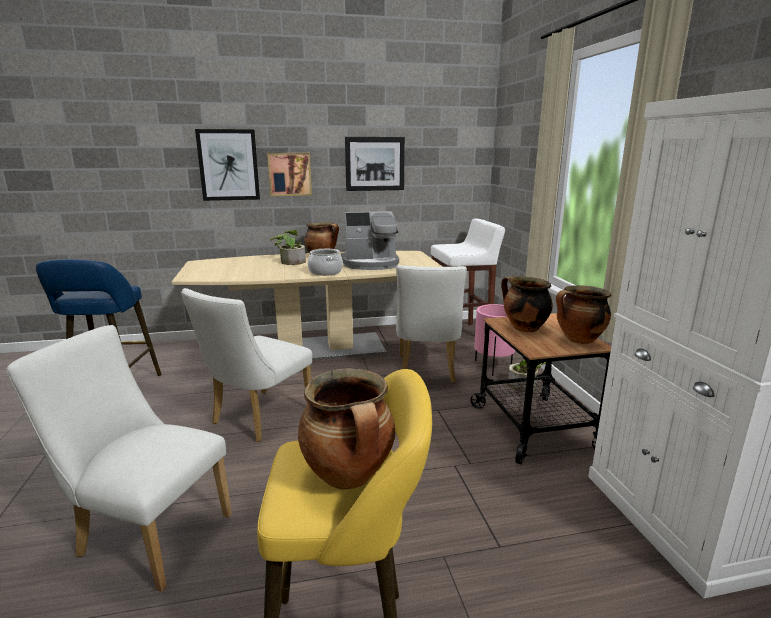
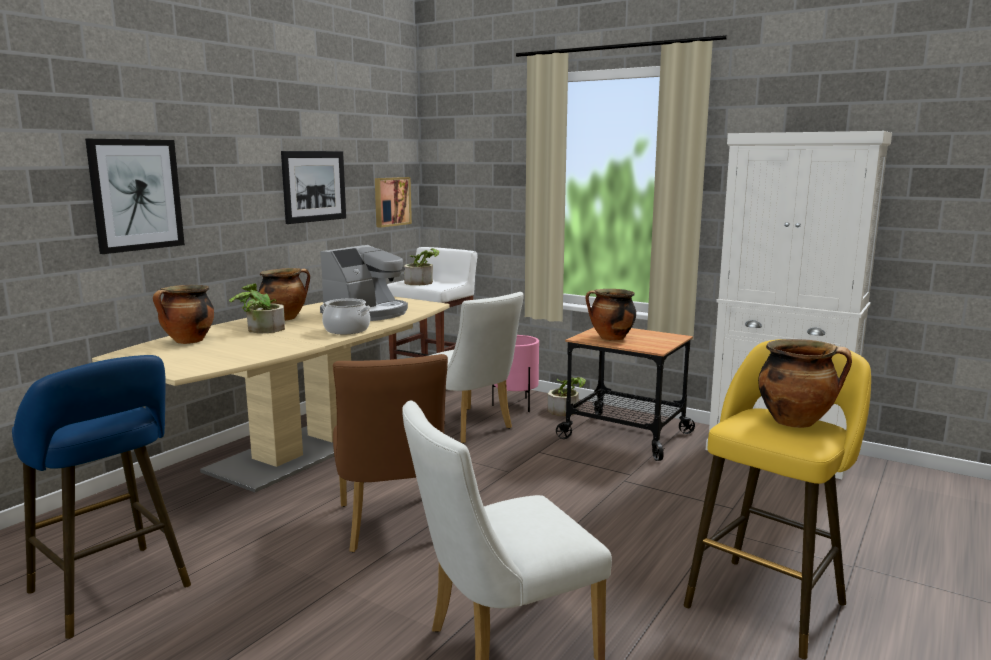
camera: 45 degrees left, 5 degrees down
(257, 419) = (391, 527): white chair -> brown chair
(289, 174) = (219, 205): picture -> picture (391, 201)
(456, 247) = (421, 282): none -> potted plant
(578, 340) = (661, 336): cooking pot -> cooking pot (188, 341)

